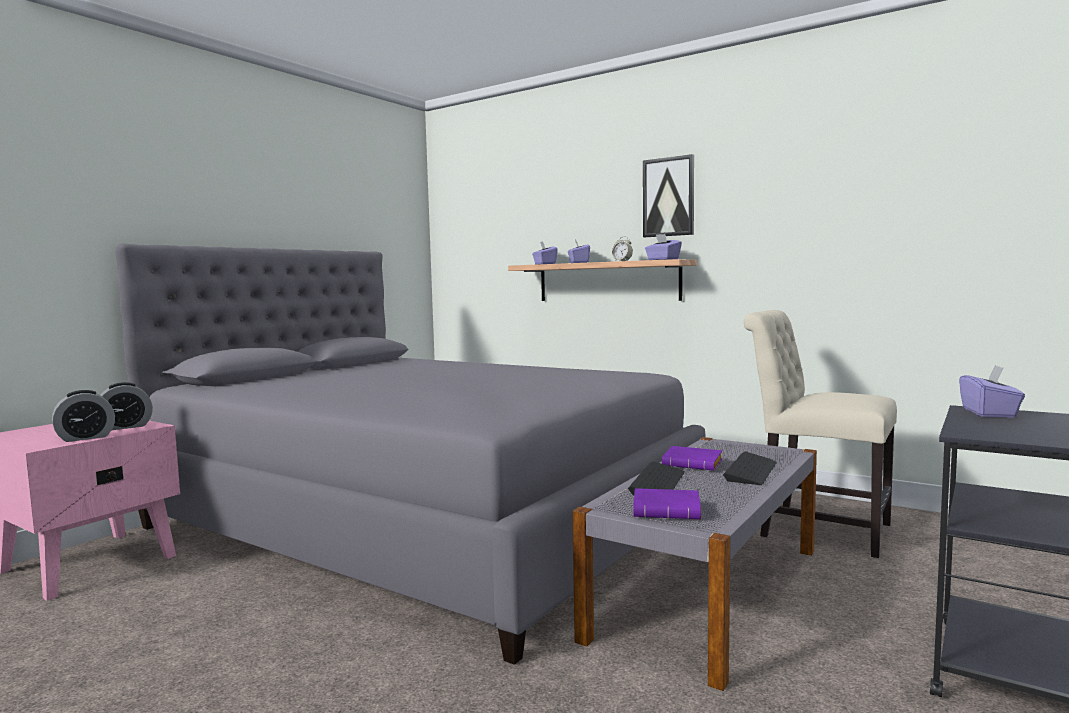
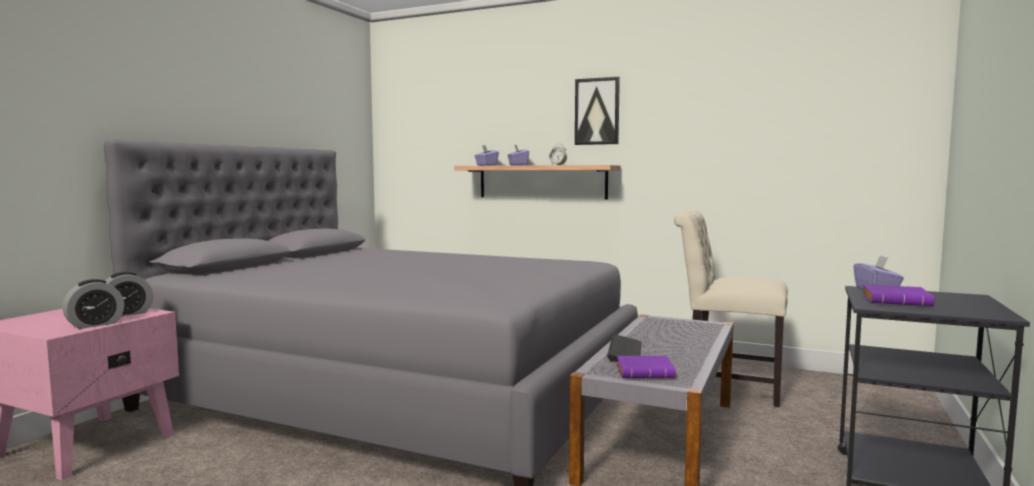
camera: 10 degrees left, 0 degrees up
(662, 259) = (593, 164): purple tissue box -> none
(694, 464) = (645, 336): purple book -> purple book (897, 301)
(751, 471) = (692, 340): keyboard -> none

